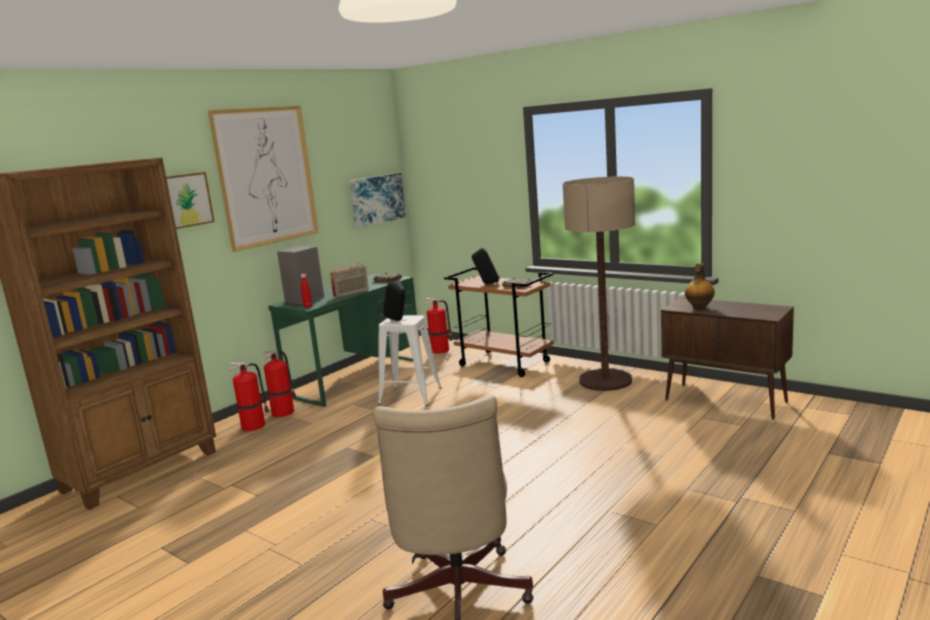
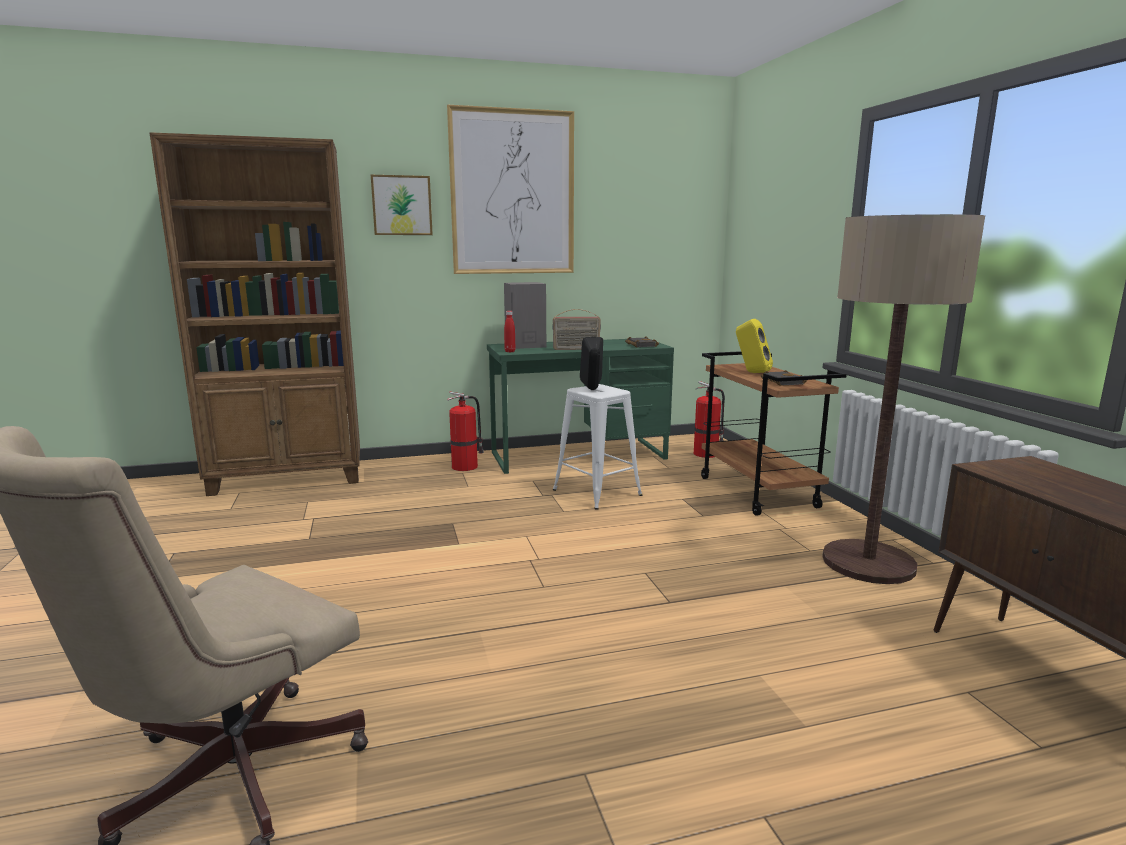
camera: 35 degrees right, 0 degrees up
(254, 426) = (424, 470): fire extinguisher -> none
(376, 199) = (672, 246): picture -> none
(487, 283) = (751, 372): black speaker -> yellow speaker
(699, 308) = (1035, 480): bottle -> none

